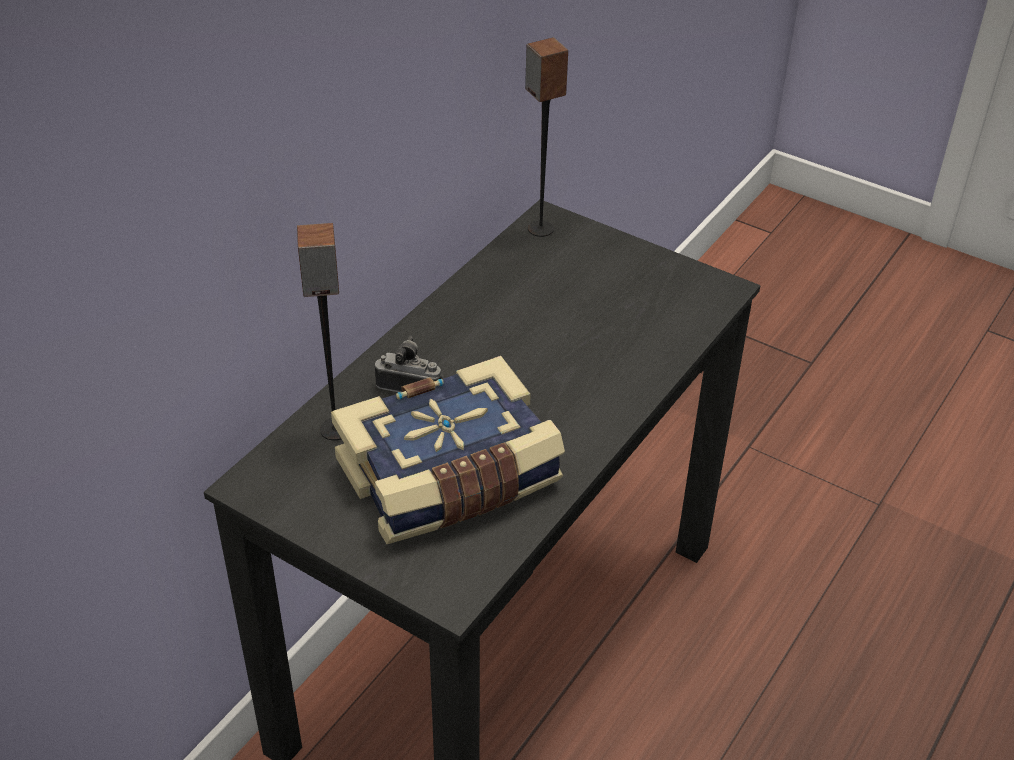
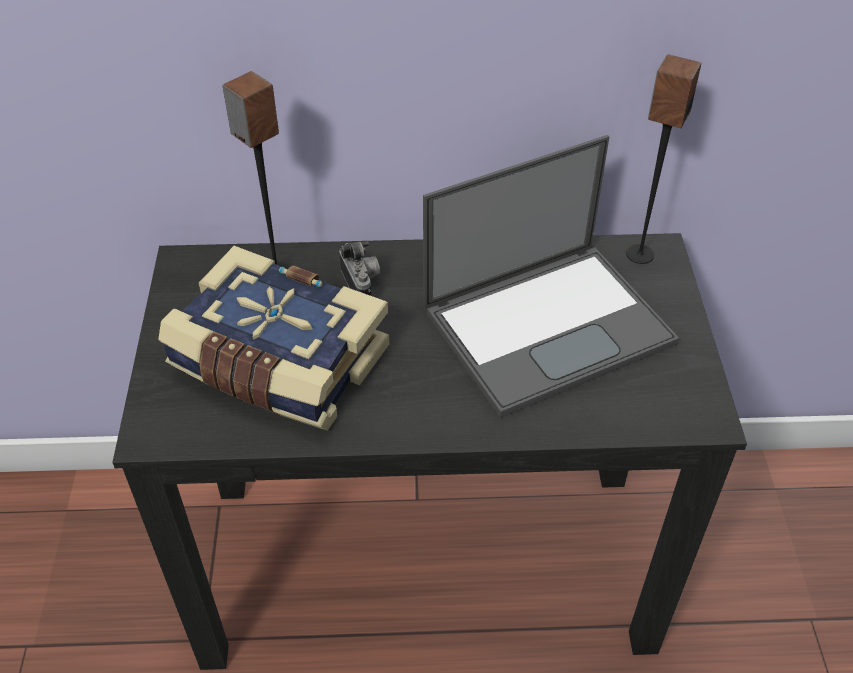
camera: 55 degrees right, 5 degrees up
(564, 310) = (549, 324): none -> laptop

